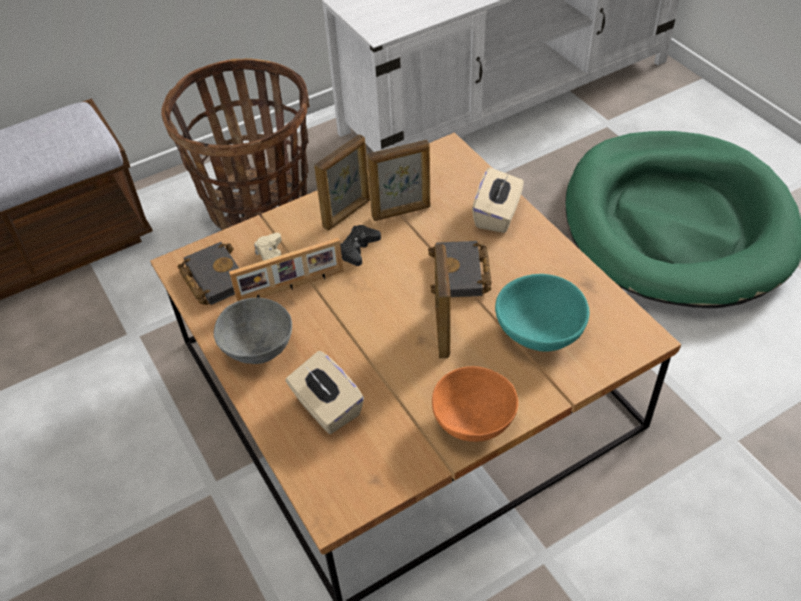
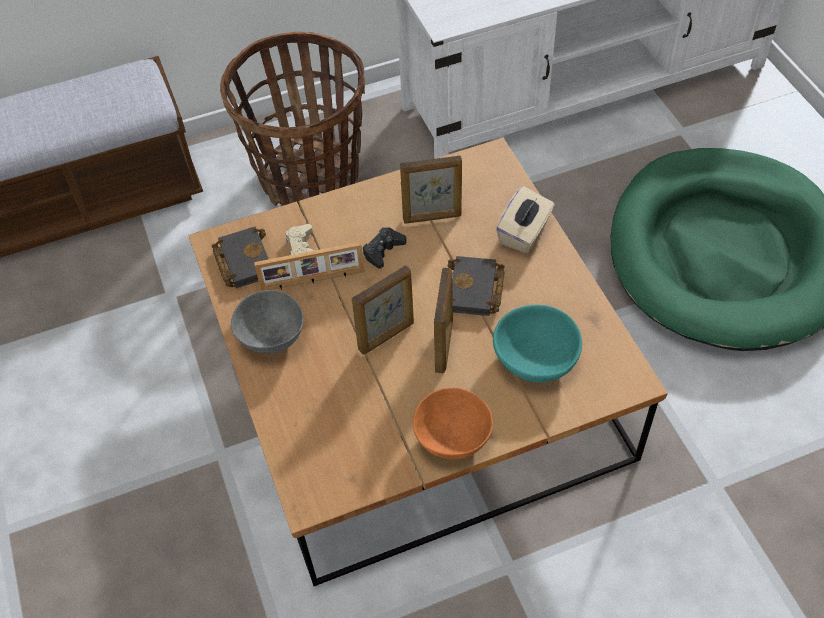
camera: 10 degrees right, 5 degrees up
(326, 407) = (323, 404): beige tissue box -> none
(347, 213) = (380, 212): picture frame -> picture frame (387, 336)

